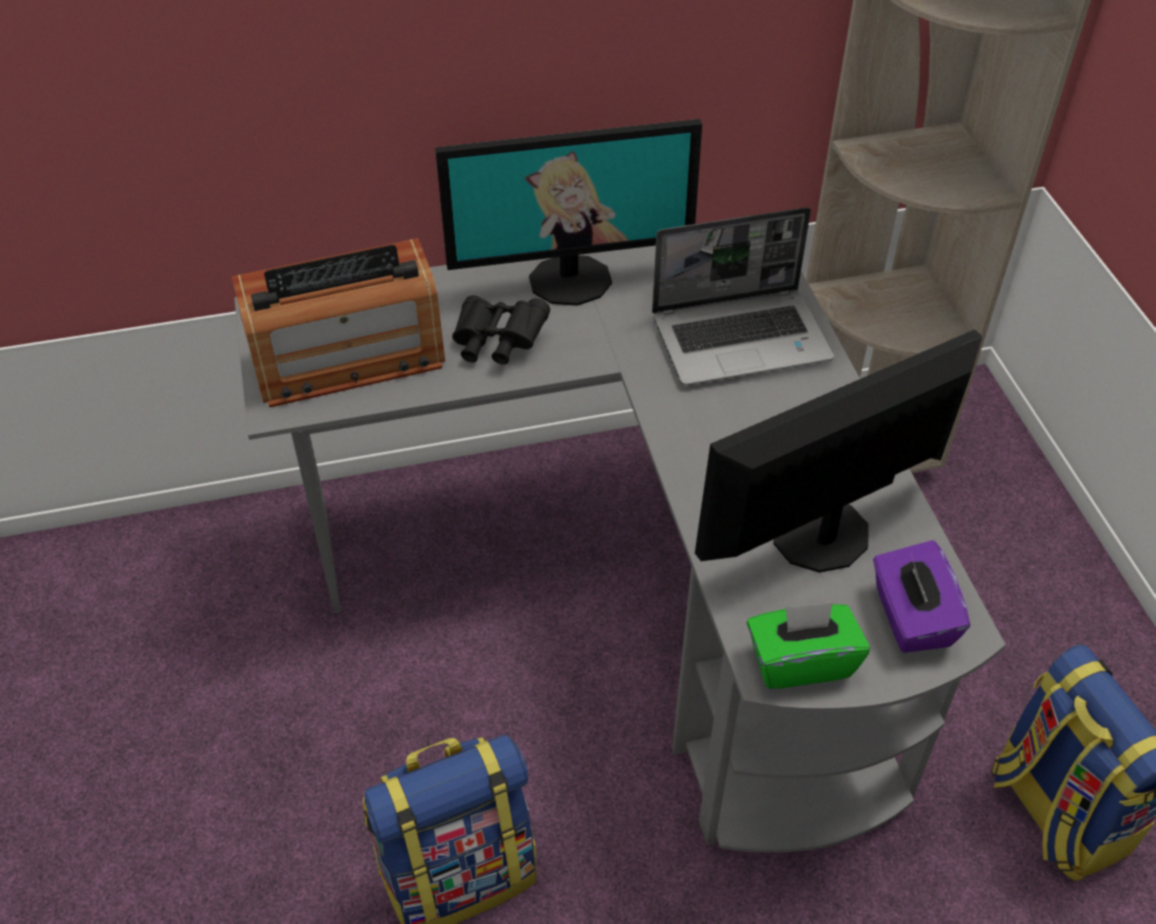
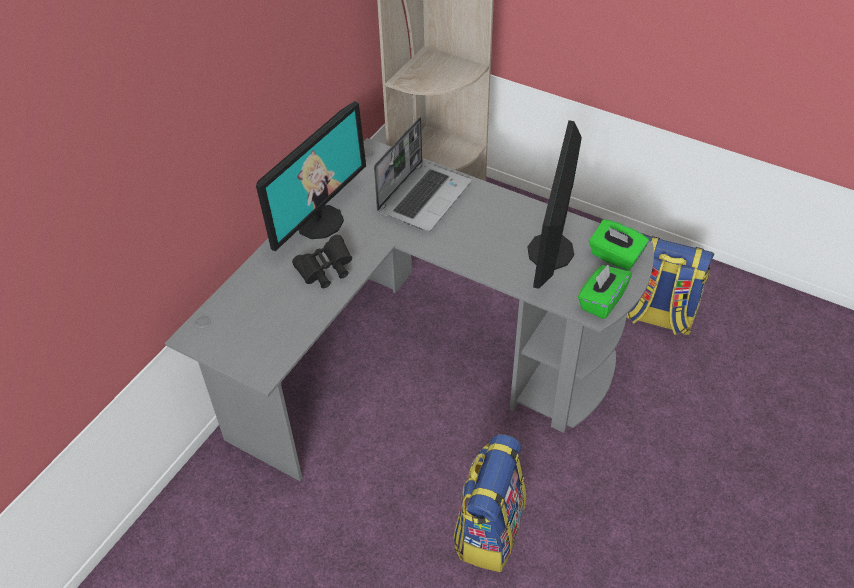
camera: 45 degrees left, 0 degrees up
(347, 358) = (266, 327): radio -> none
(911, 617) = (615, 257): purple tissue box -> green tissue box

